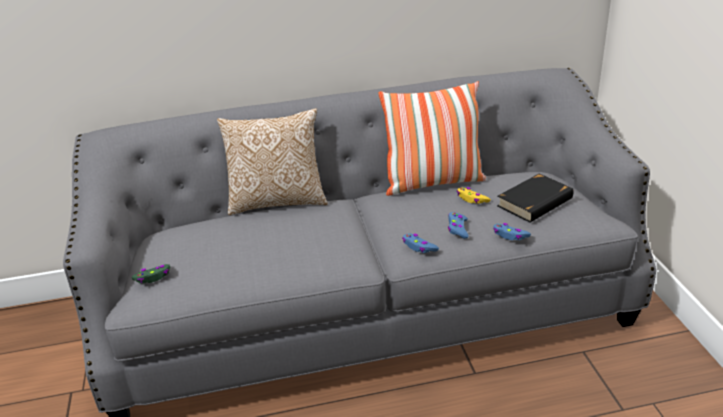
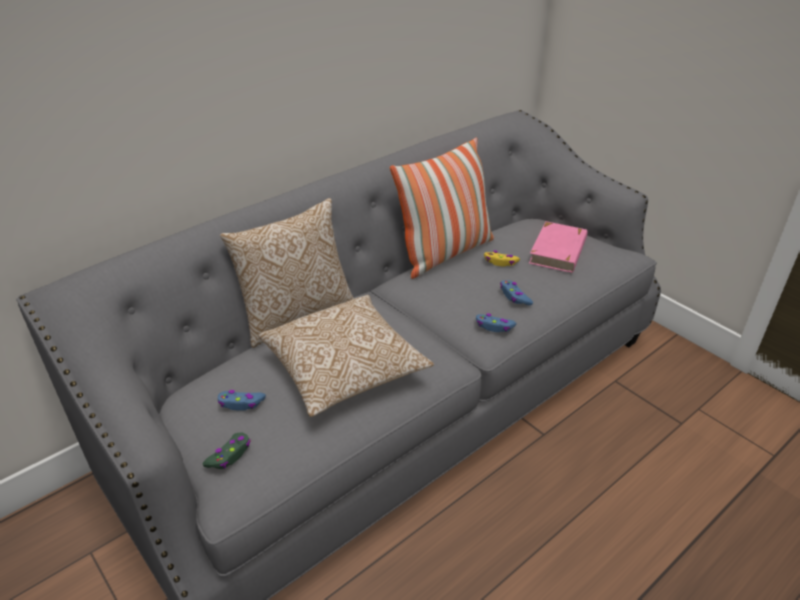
camera: 30 degrees left, 5 degrees up
(273, 246) = (344, 370): none -> pillow
(510, 235) = (565, 291): blue game controller -> blue game controller (241, 403)
(535, 202) = (558, 251): black book -> pink book

